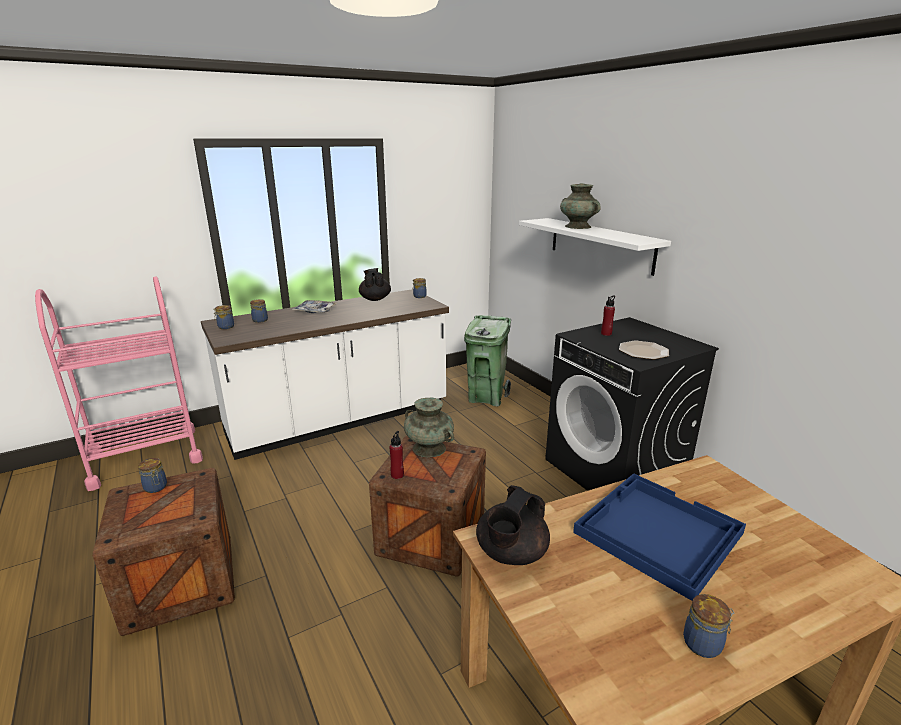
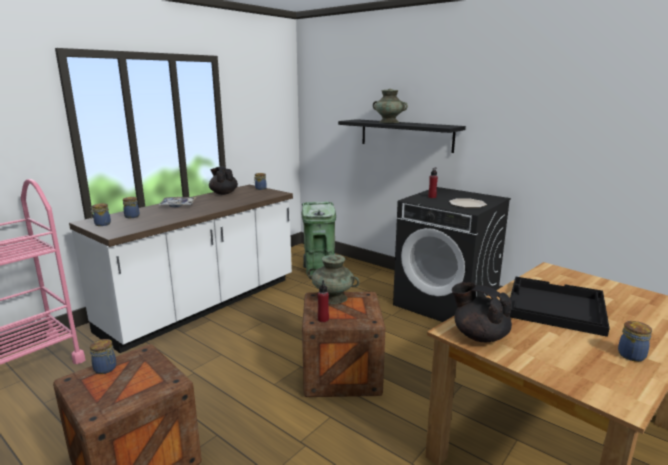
camera: 20 degrees left, 5 degrees down
(511, 554) = (479, 336): black teapot -> black teapot turned 120 degrees clockwise
(600, 244) = (405, 135): white shelf -> black shelf
(656, 533) = (554, 307): blue tray -> black tray

